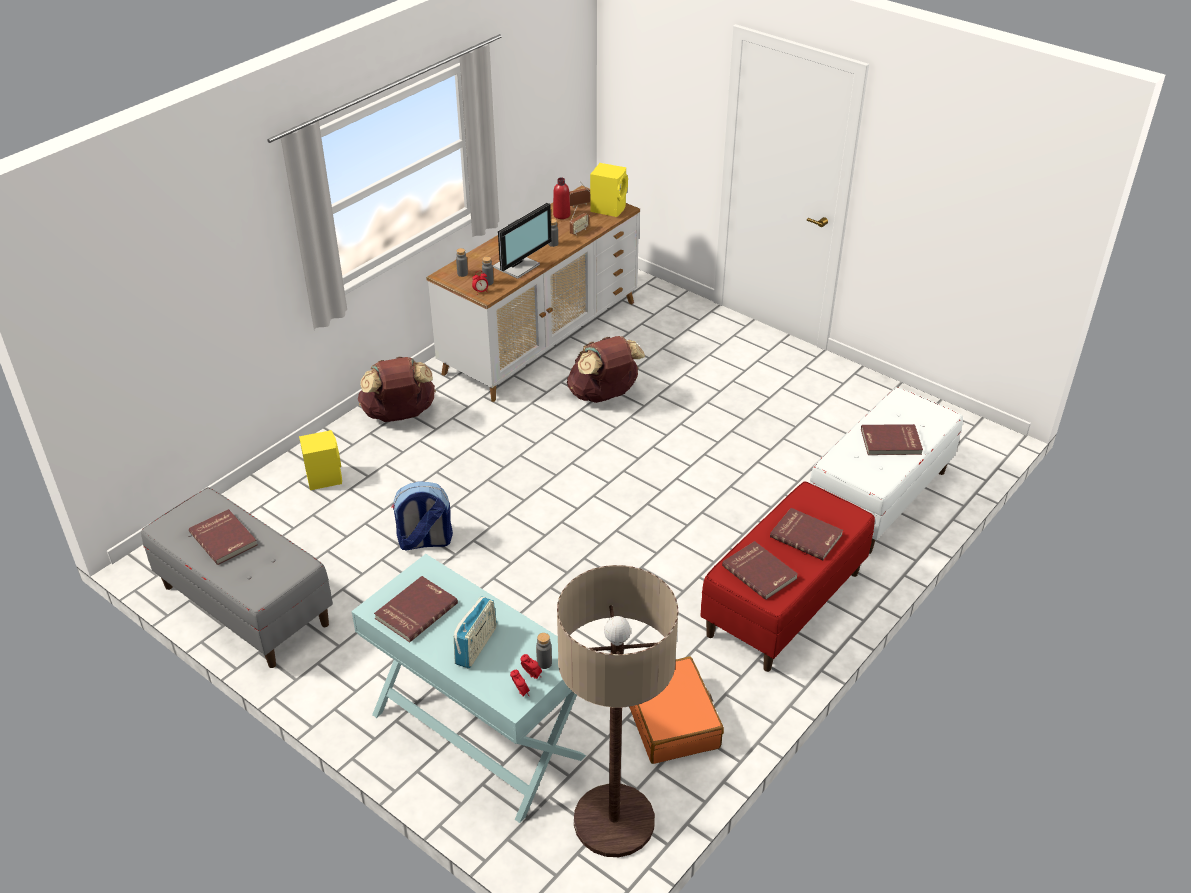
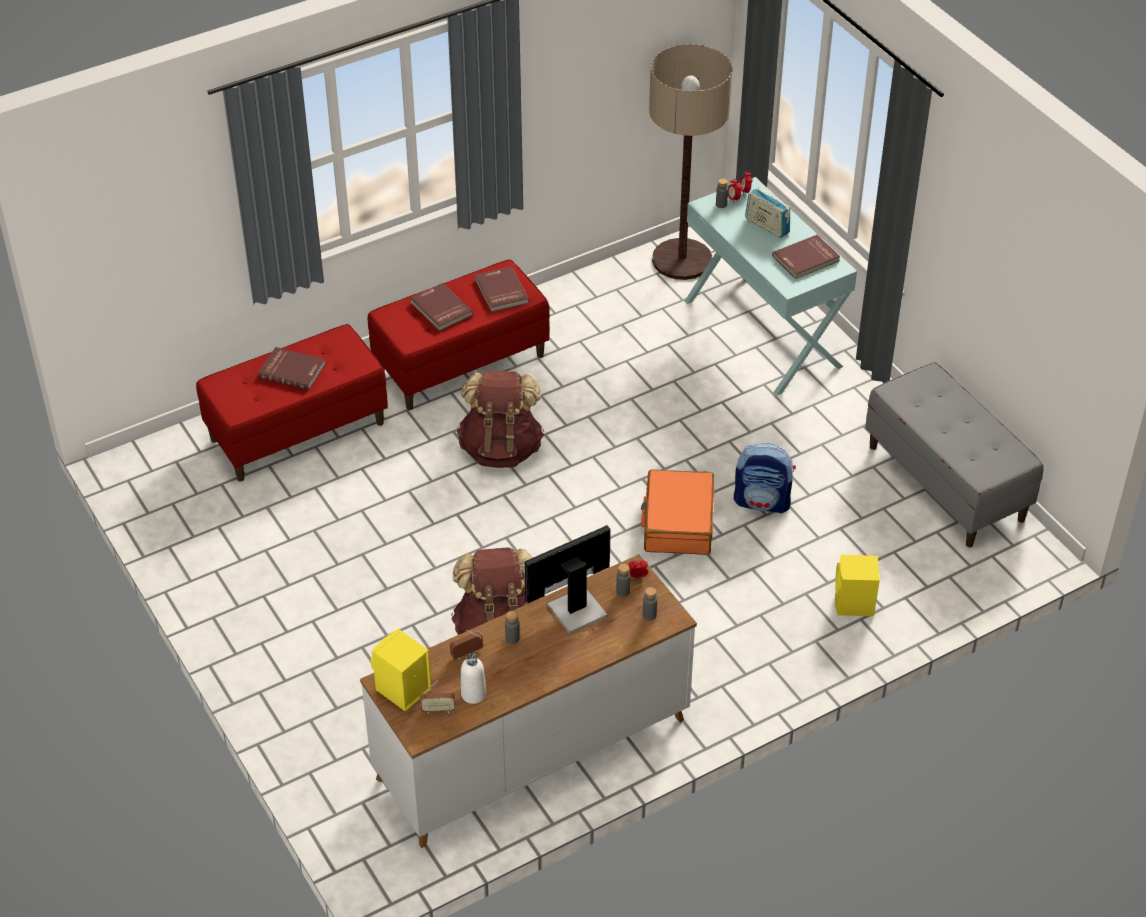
camera: 160 degrees left, 5 degrees up
(224, 538) = (961, 433): red book -> none
(399, 415) = (752, 668): brown backpack -> brown backpack (501, 449)
(476, 646) = (767, 226): radio -> radio turned 90 degrees counterclockwise
(561, 215) = (473, 694): red bottle -> white bottle
(672, 720) = (607, 306): orange suitcase -> orange suitcase (678, 522)
(879, 498) = (297, 431): white bench -> red bench

